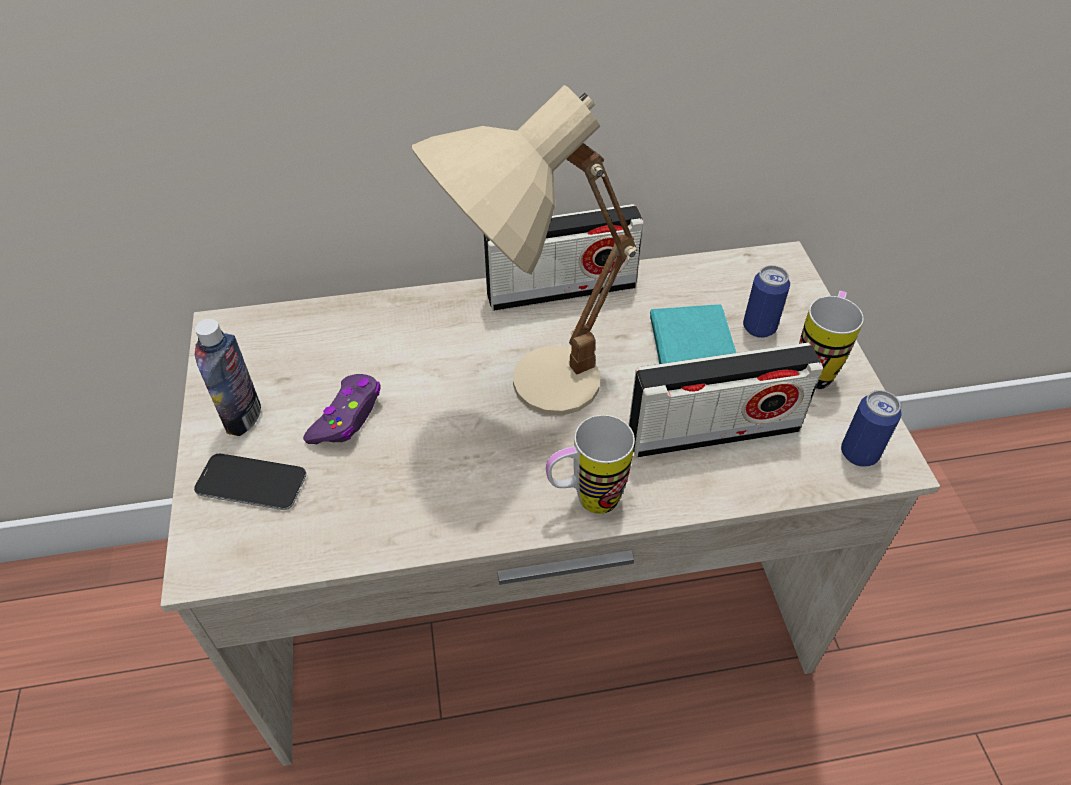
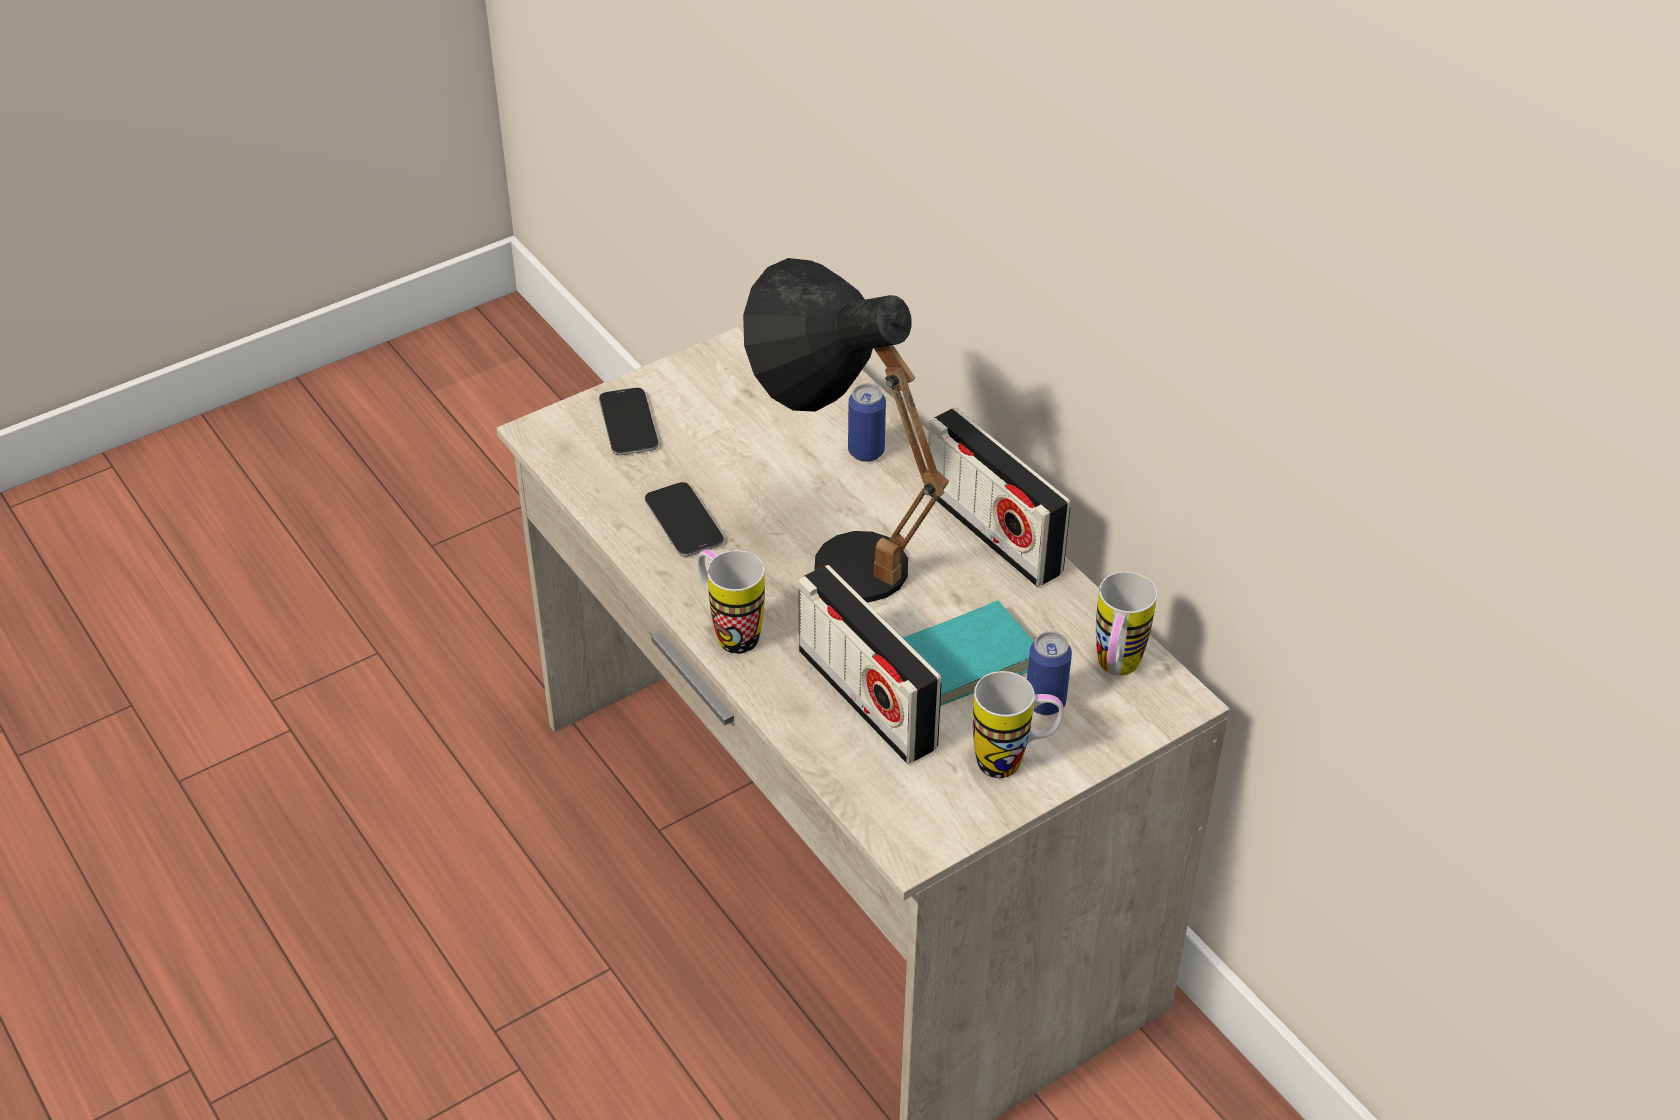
camera: 65 degrees right, 5 degrees down
(243, 417) = (691, 388): bottle -> none
(347, 416) = (731, 448): purple game controller -> none
(419, 485) = (684, 521): none -> phone
(524, 389) = (836, 549): beige table lamp -> black table lamp
(741, 280) = (1115, 671): none -> mug
(859, 453) = (907, 818): can -> can (866, 451)

